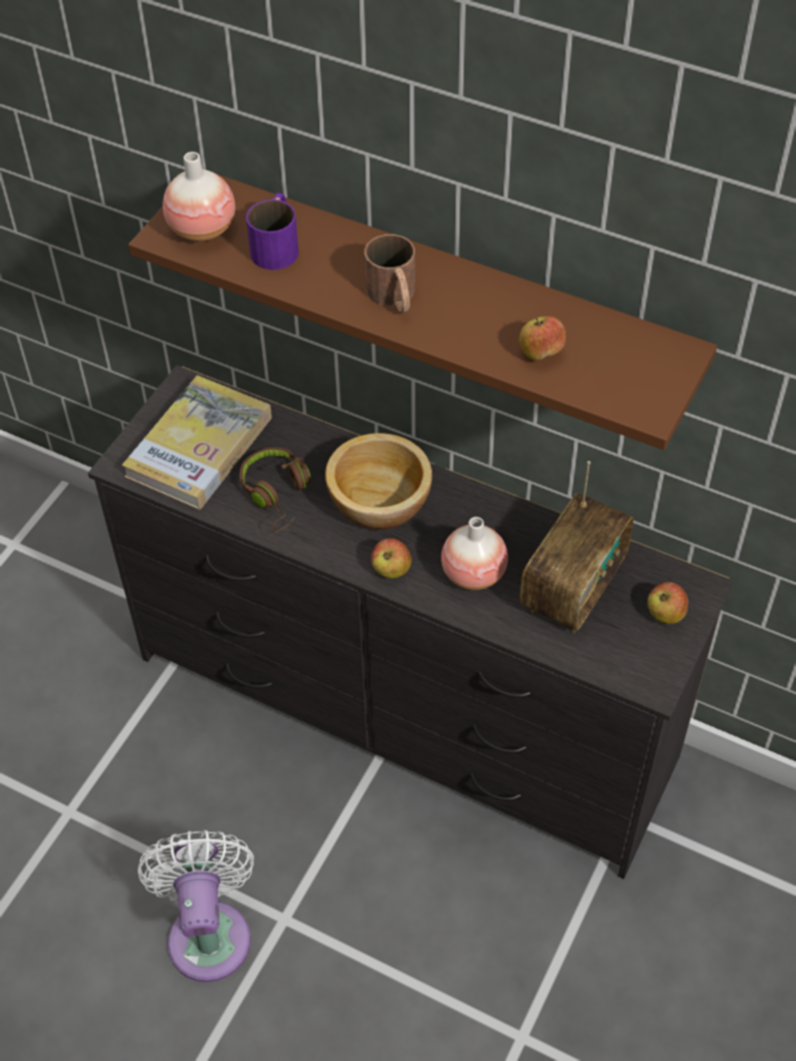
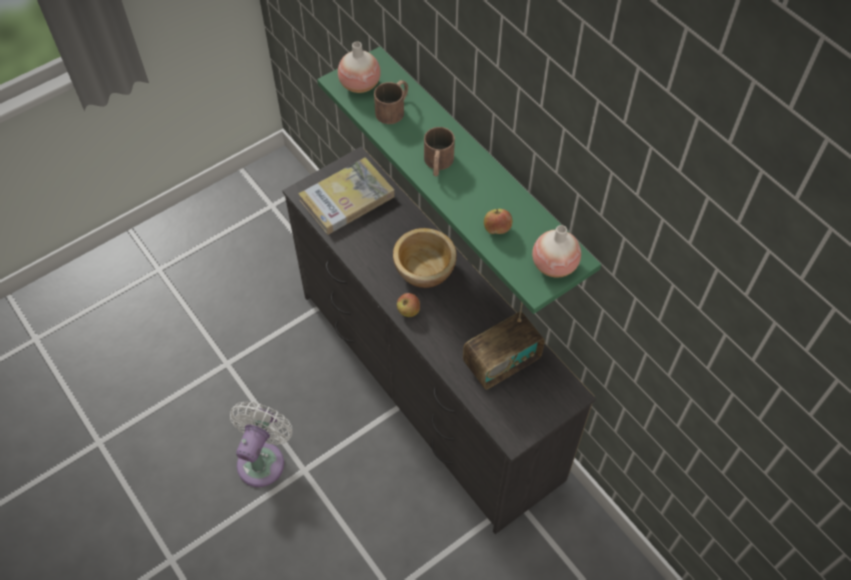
camera: 25 degrees right, 5 degrees up
(277, 244) = (394, 108): purple mug -> brown mug
(277, 494) = (372, 242): brown headphones -> none
(442, 296) = (480, 171): brown shelf -> green shelf
(473, 574) = (451, 332): vase -> vase (554, 265)
(665, 614) = (544, 401): apple -> none

